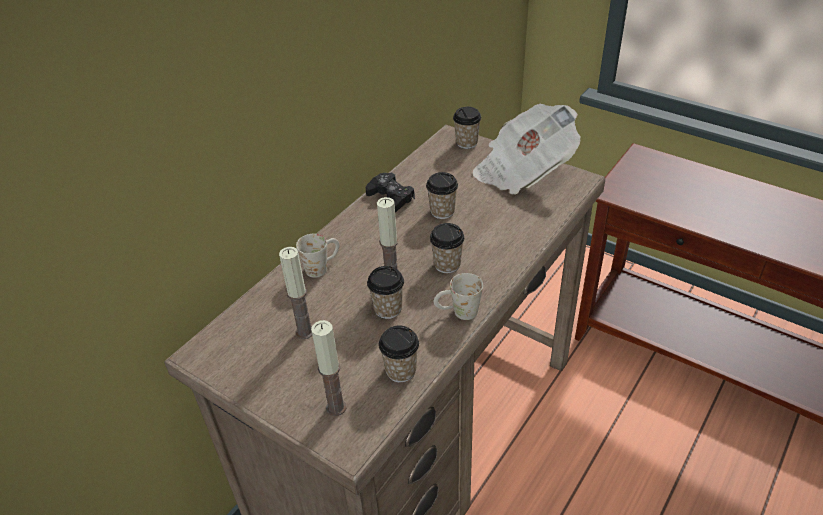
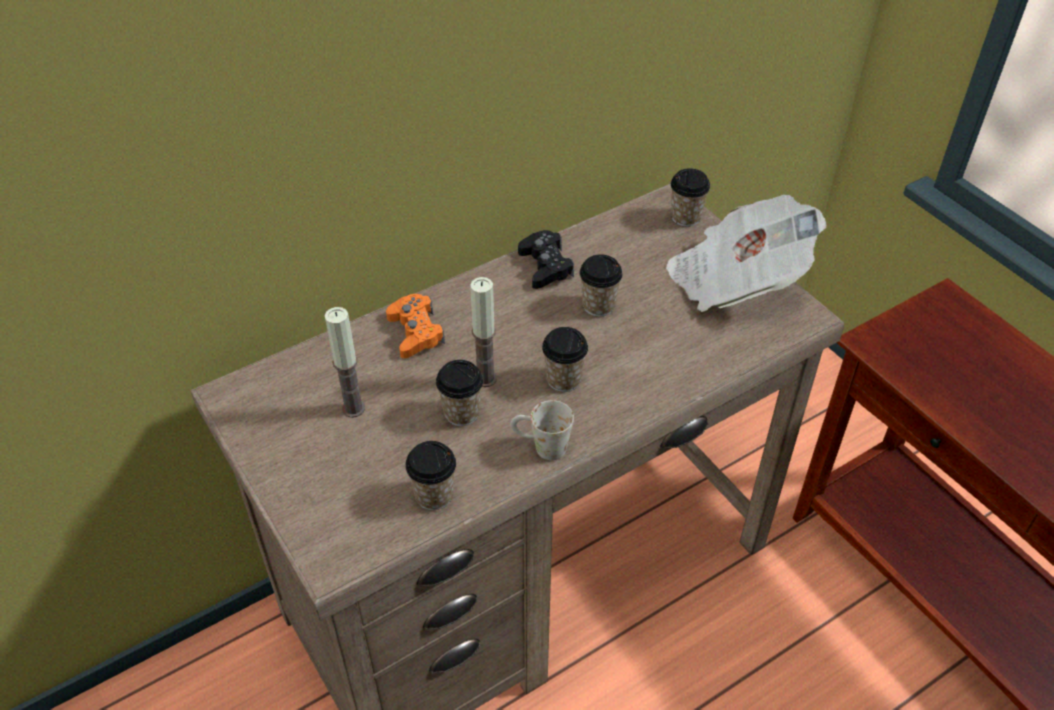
camera: 20 degrees right, 5 degrees up
(322, 266) = (415, 332): white mug -> orange game controller
(336, 407) = (340, 512): candle -> none

